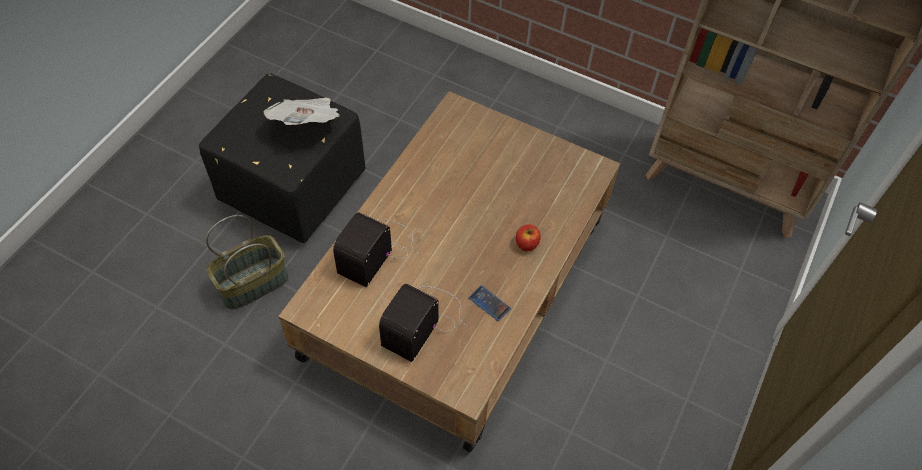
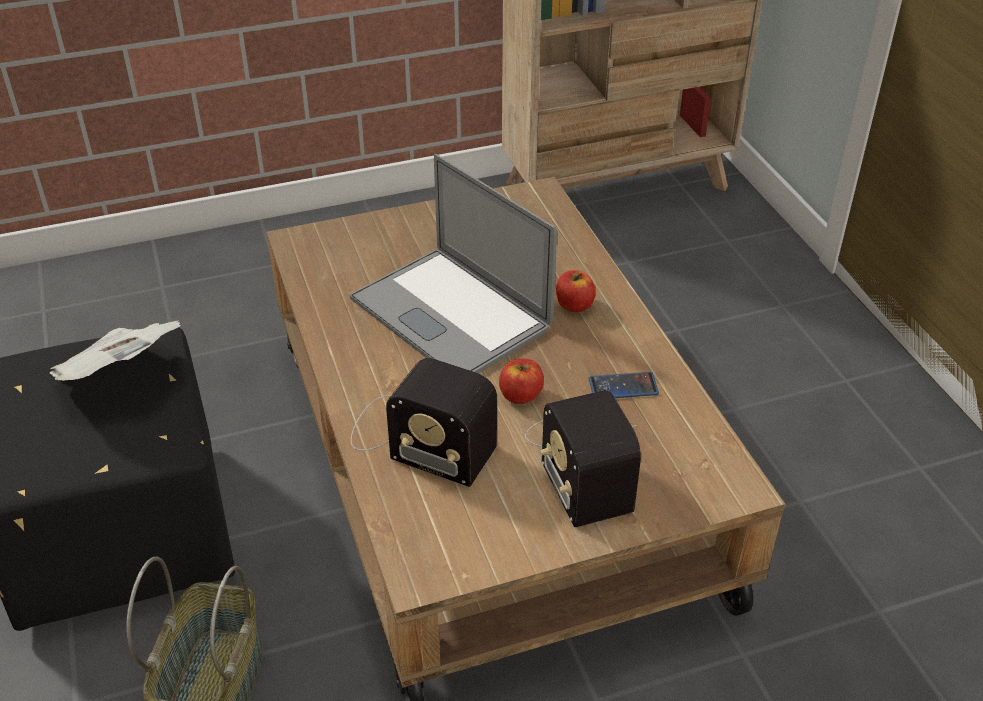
camera: 45 degrees left, 15 degrees down
(378, 250) = (417, 437): radio -> radio turned 45 degrees counterclockwise
(442, 267) = (520, 395): none -> apple
(468, 201) = (450, 313): none -> laptop

